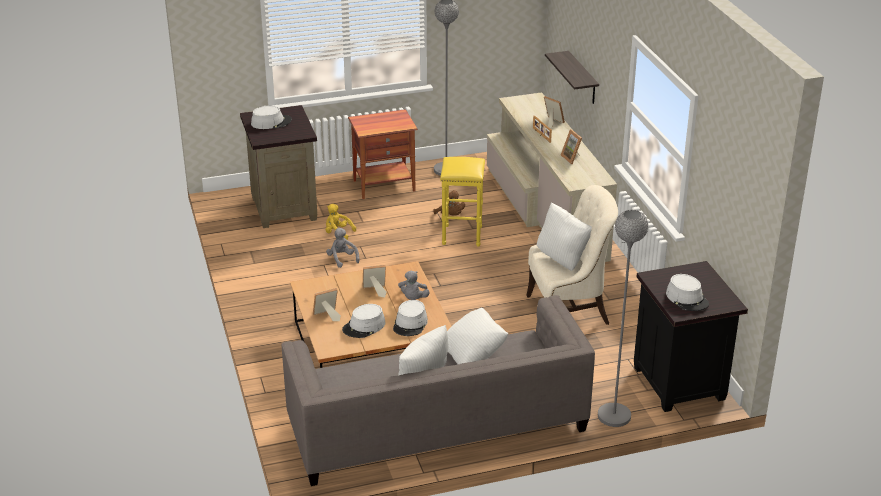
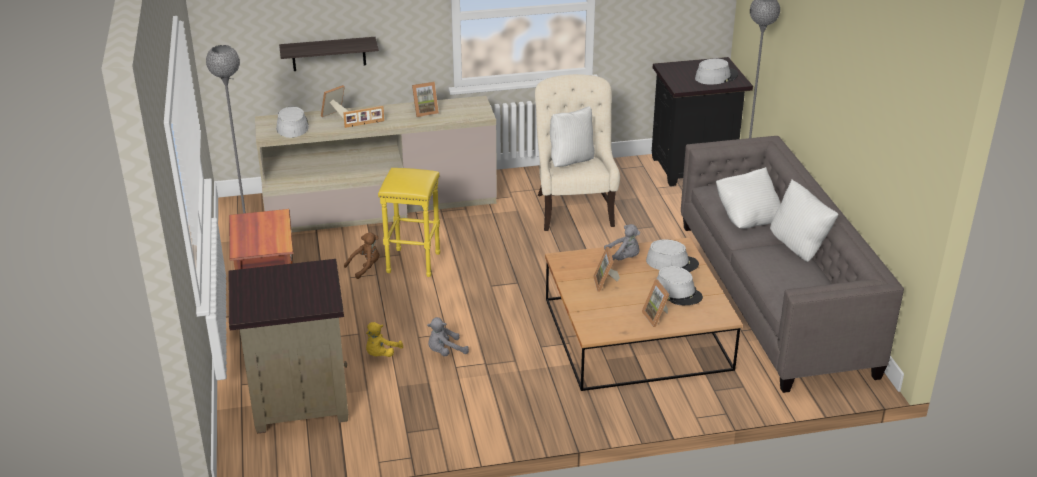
camera: 85 degrees left, 0 degrees up
(271, 122) = (275, 295): grey hat -> grey hat (292, 126)

